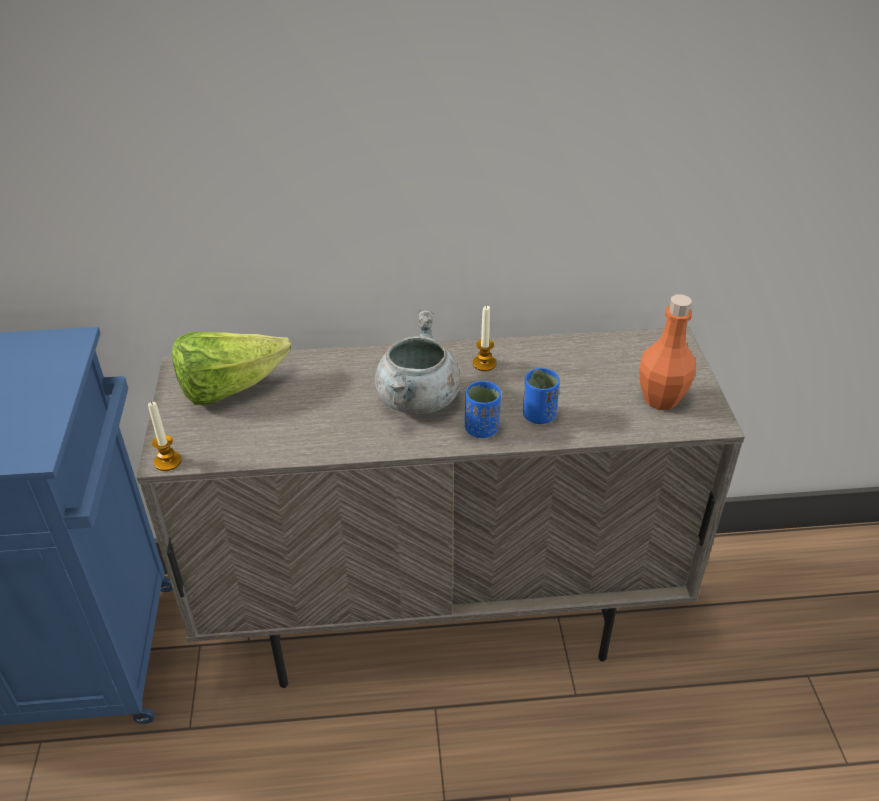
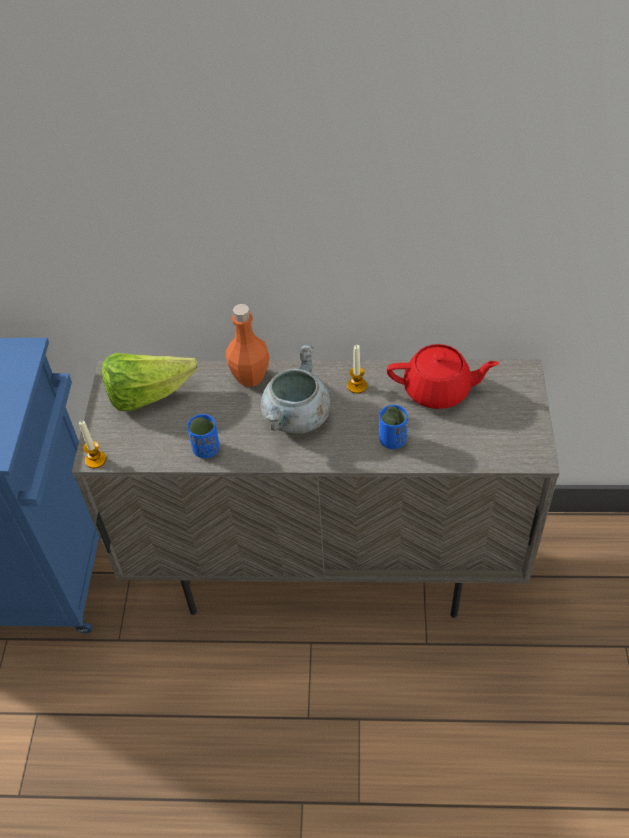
camera: 10 degrees right, 10 degrees up
(481, 429) = (343, 449): blue cup -> blue cup (206, 449)
(581, 362) = (438, 390): none -> red teapot
(660, 399) = (497, 431): orange bottle -> orange bottle (250, 377)

